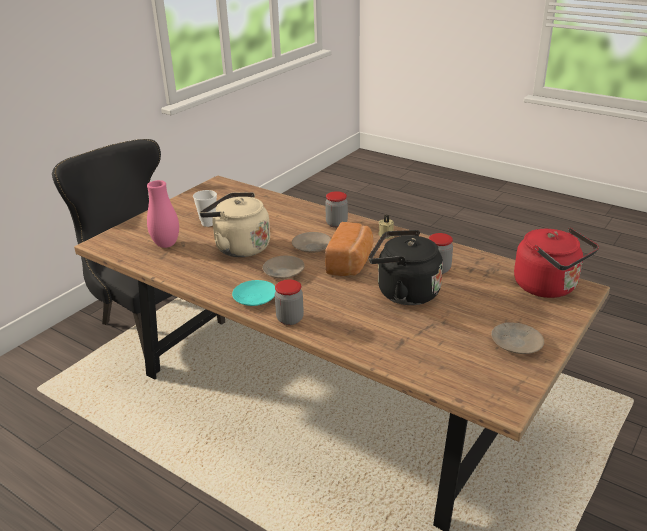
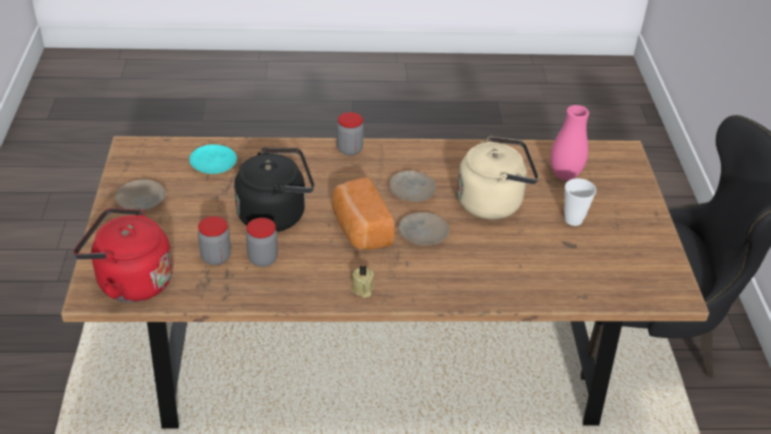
camera: 140 degrees right, 10 degrees up
(255, 298) = (401, 155): turquoise plate -> turquoise plate (213, 164)
(336, 224) = (437, 282): jar -> jar (216, 257)

